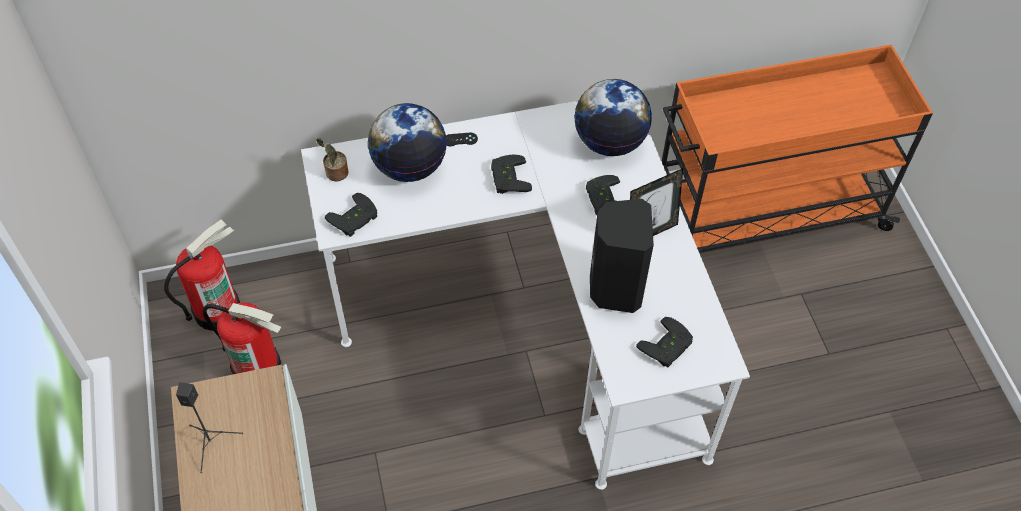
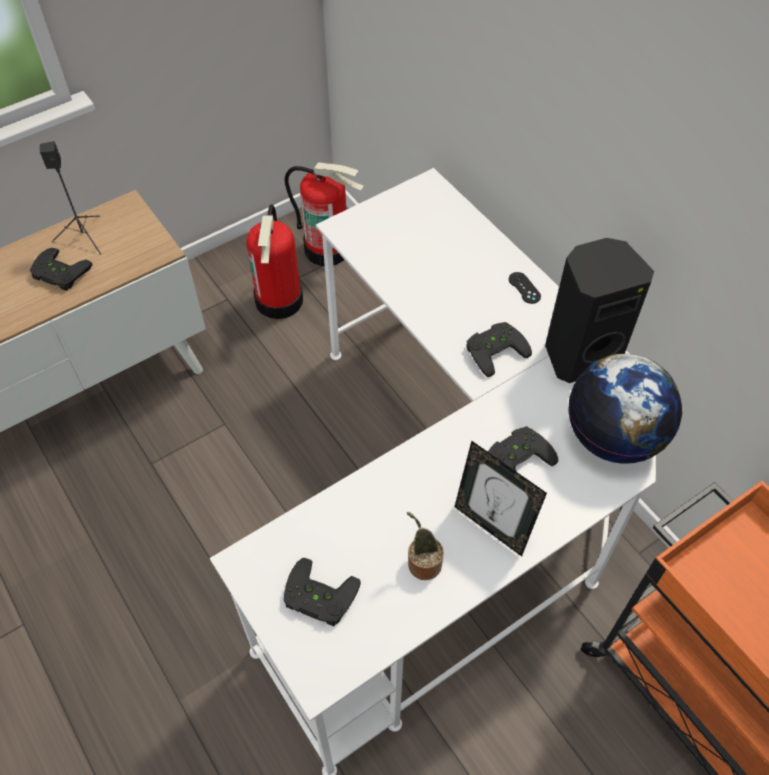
camera: 70 degrees right, 0 degrees up
(335, 173) = (417, 203): potted plant -> potted plant (422, 563)
(354, 219) = (366, 238): black game controller -> black game controller (58, 274)
(409, 167) = (459, 258): globe -> none
(614, 288) = (383, 510): black speaker -> black speaker (580, 354)

